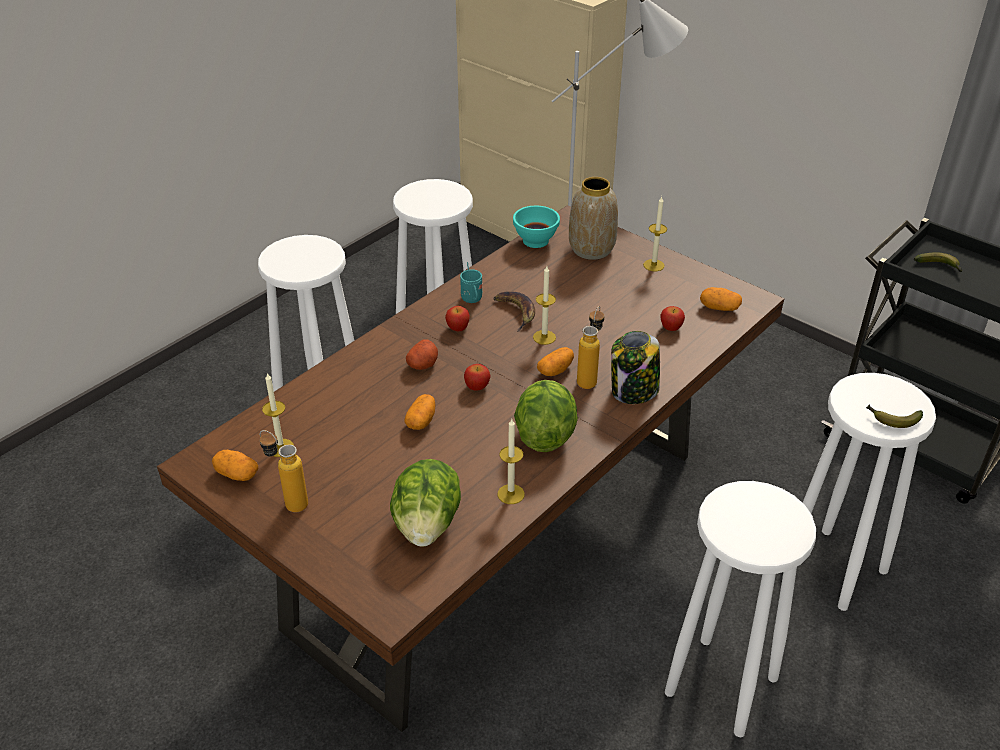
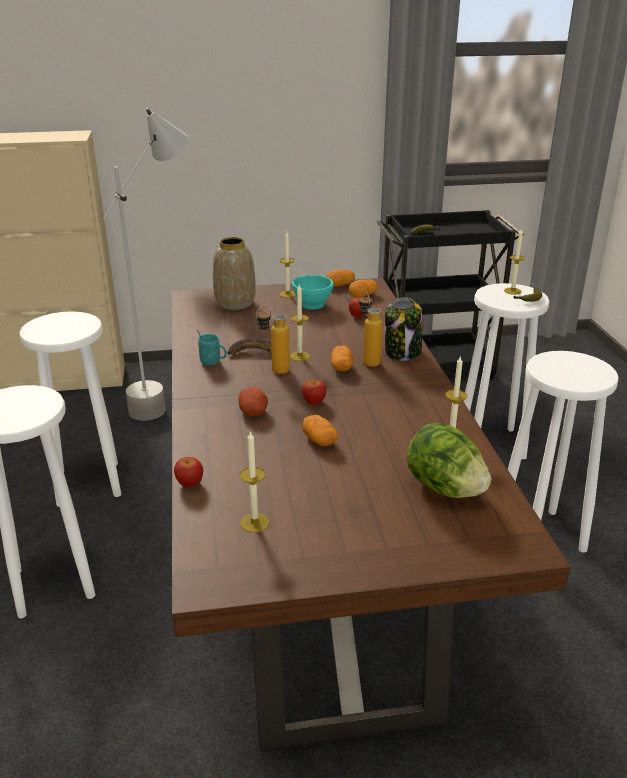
camera: 50 degrees left, 10 degrees down
(237, 474) = (256, 563): potato -> potato (340, 285)
(289, 502) = (333, 547): bottle -> bottle (273, 372)
(457, 328) = (234, 381): apple -> apple (189, 483)
(535, 241) = (190, 315): turquoise bowl -> turquoise bowl (313, 305)
(544, 435) = (404, 400): lettuce -> none
(896, 399) = (512, 291): none -> candle

